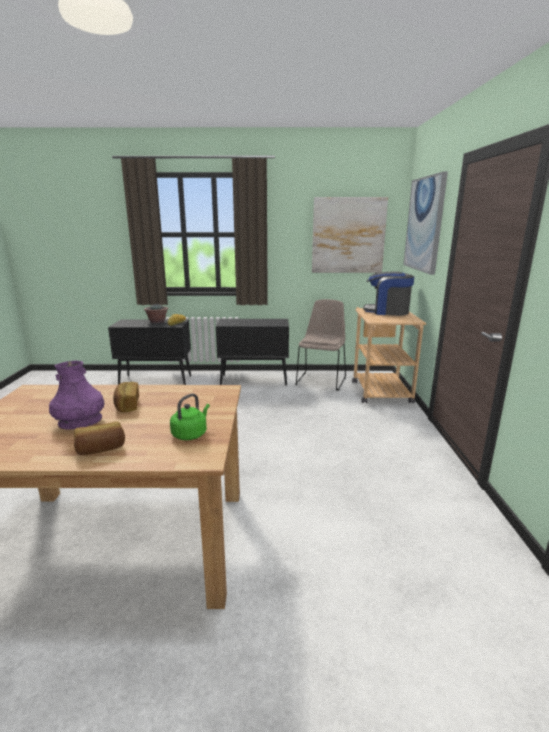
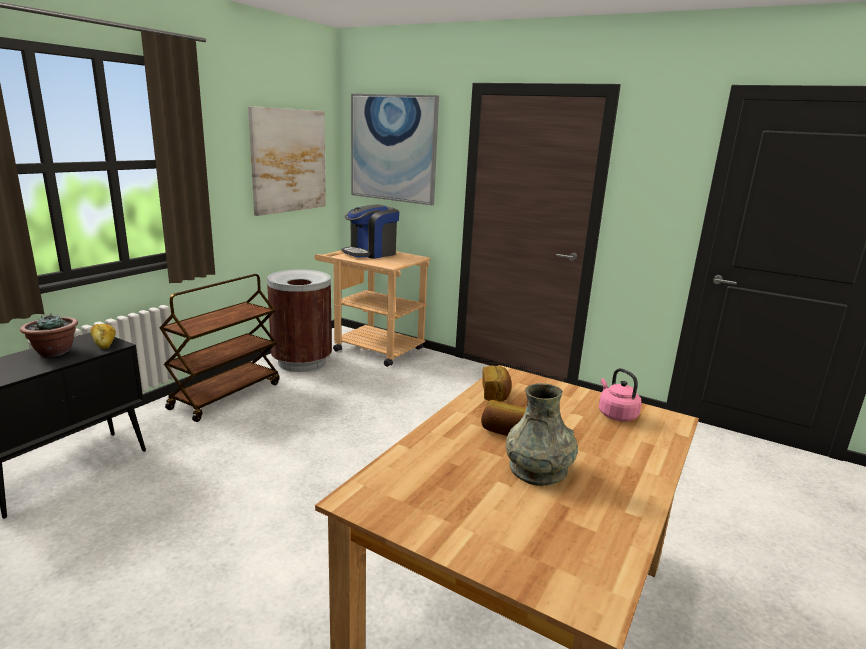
camera: 60 degrees left, 0 degrees up
(80, 422) = (538, 469): purple vase -> grey vase
(101, 449) = (628, 466): bread -> bread (495, 394)
(190, 434) = (615, 414): green kettle -> pink kettle
(254, 380) = (226, 395): black cabinet -> brown cart
(321, 380) = (302, 362): beige chair -> brown trash can

